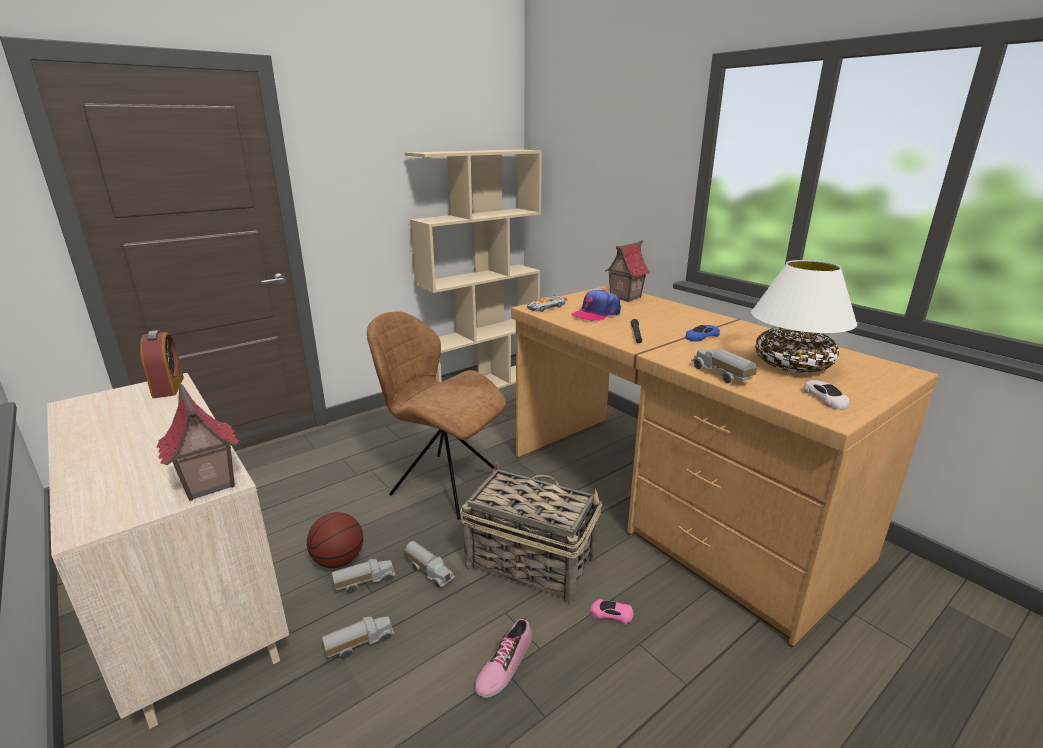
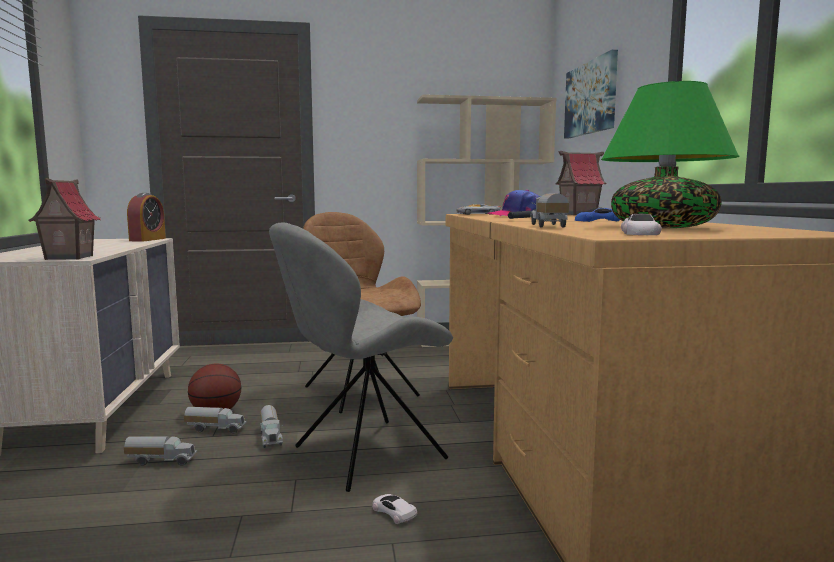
camera: 30 degrees right, 15 degrees down
(504, 664) = (246, 510): shoe -> none
(529, 562) = (364, 454): basket -> grey chair
(589, 163) = (591, 98): none -> picture
(611, 614) = (393, 512): pink toy car -> white toy car
(792, 365) = (662, 227): white table lamp -> green table lamp

